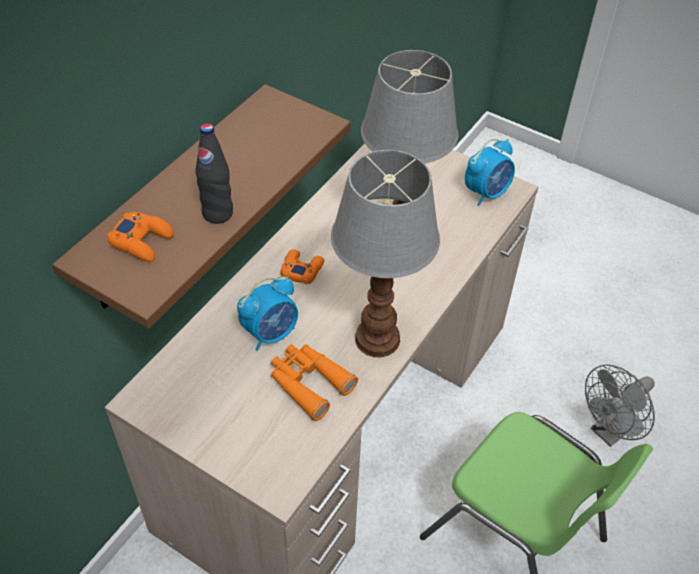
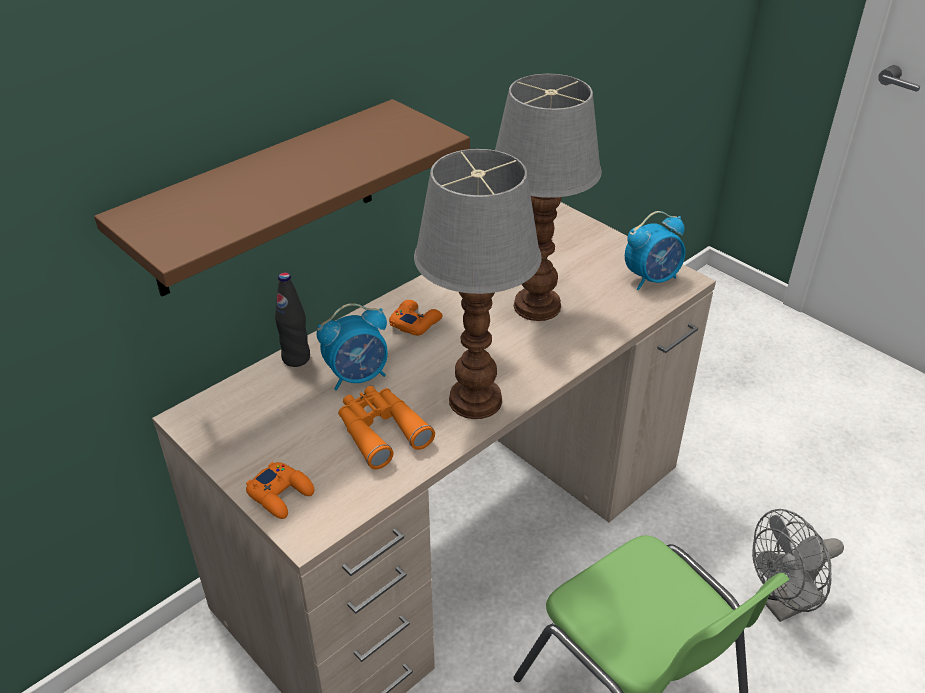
camera: 15 degrees right, 10 degrees down
(142, 241) = (195, 208): orange game controller -> orange game controller (281, 494)
(217, 213) = (286, 195): black bottle -> black bottle (296, 358)

